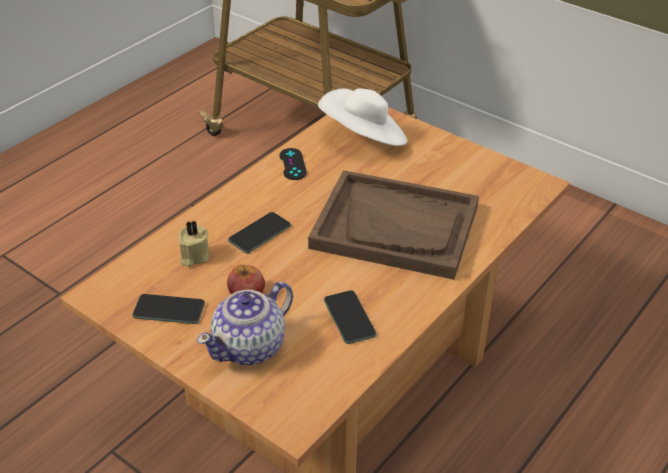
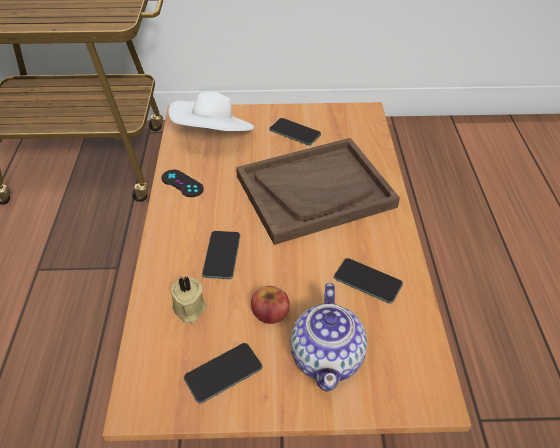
camera: 40 degrees left, 5 degrees up
(441, 169) = (295, 132): none -> phone

